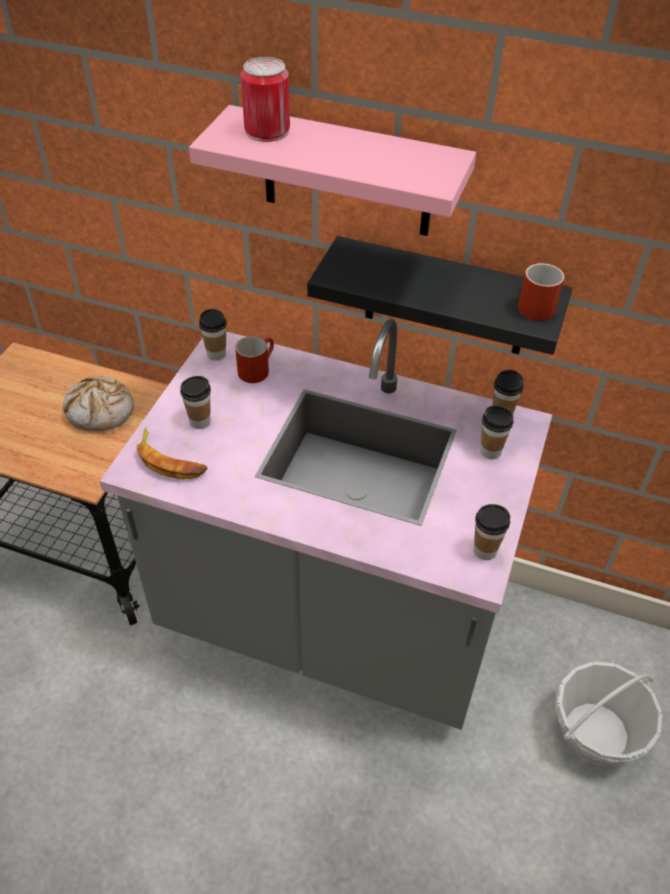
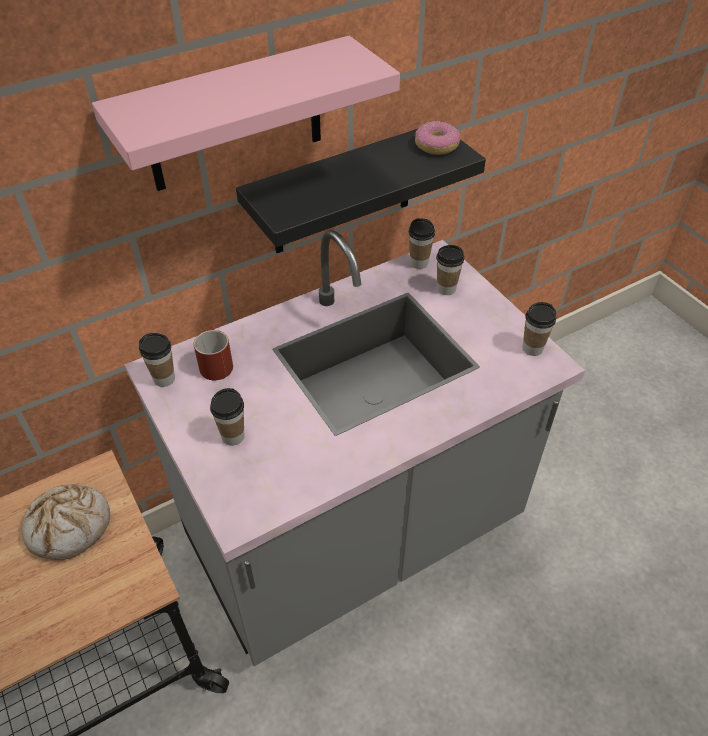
camera: 50 degrees left, 0 degrees up
(170, 460) = (256, 484): banana -> none
(267, 131) = (171, 102): can -> none
(533, 304) = (437, 146): red mug -> donut
(595, 733) = (566, 445): basket -> none

